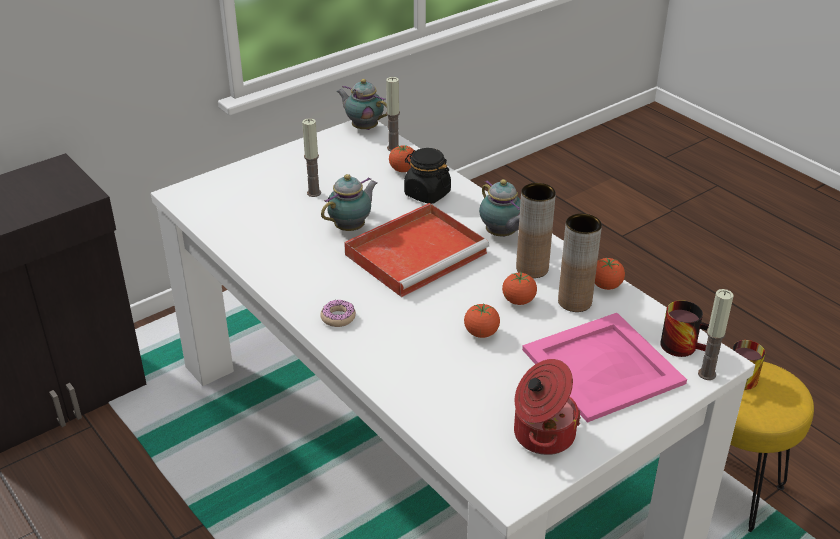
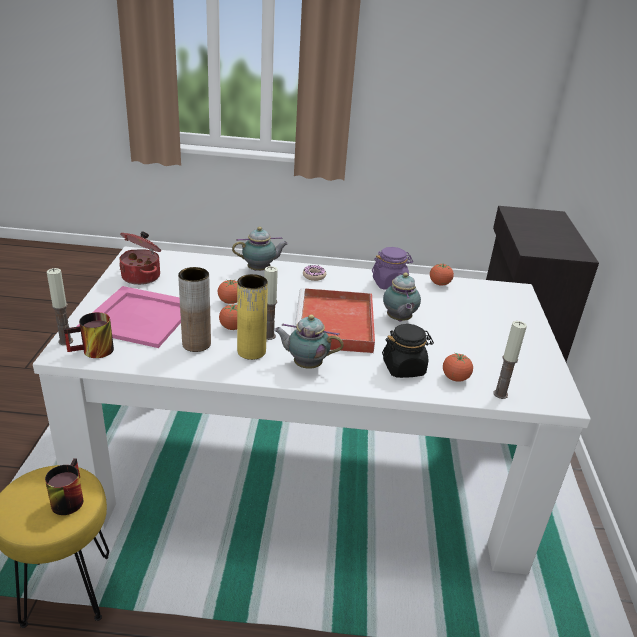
camera: 130 degrees right, 5 degrees down
(280, 264) = (389, 284): none -> purple jar
(314, 193) = (463, 328): candle -> candle (269, 336)
(363, 127) = (559, 400): teapot -> teapot (260, 270)
(532, 269) = (251, 351): brown vase -> yellow vase
(606, 286) = (186, 365): tomato -> tomato (439, 284)

